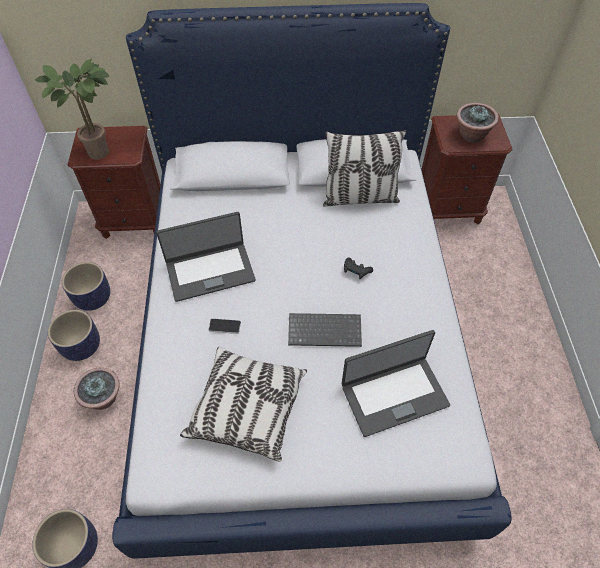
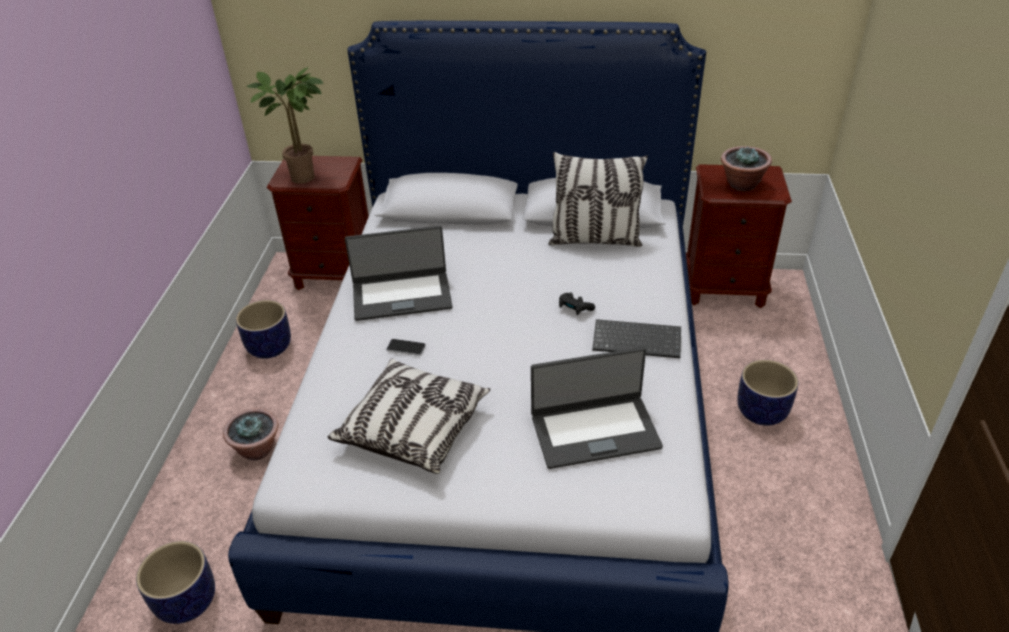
camera: 10 degrees right, 15 degrees down
(81, 347) = (244, 395): planter -> planter (761, 412)
(325, 329) = (525, 361): keyboard -> keyboard (638, 339)

